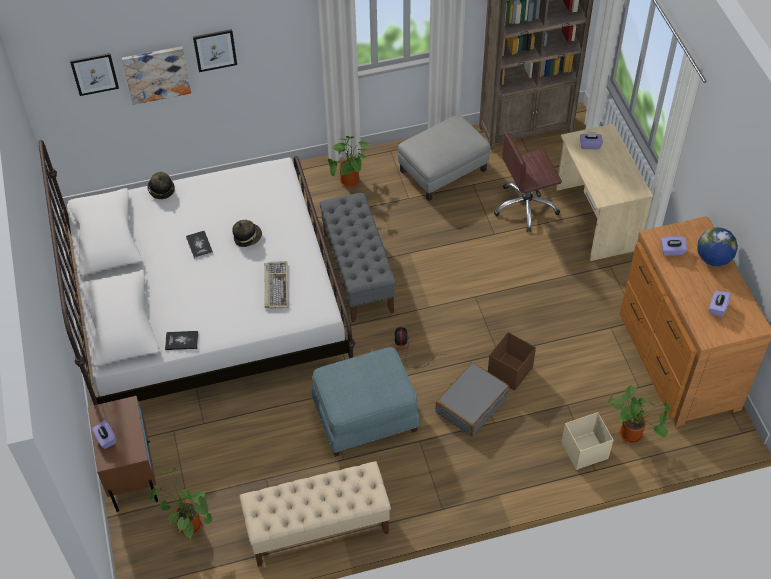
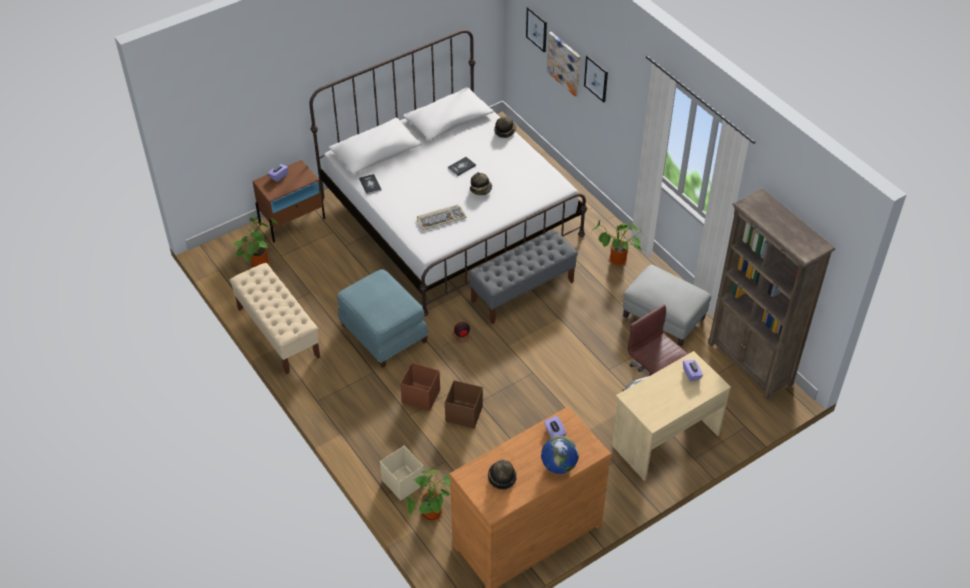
camera: 70 degrees right, 5 degrees down
(471, 404) = (420, 396): grey suitcase -> brown storage box
(717, 308) = (501, 477): purple tissue box -> hat

